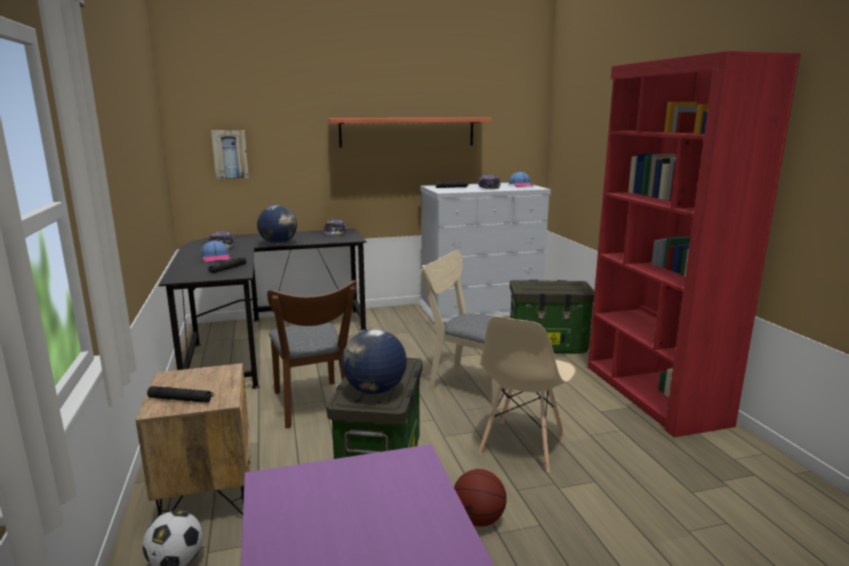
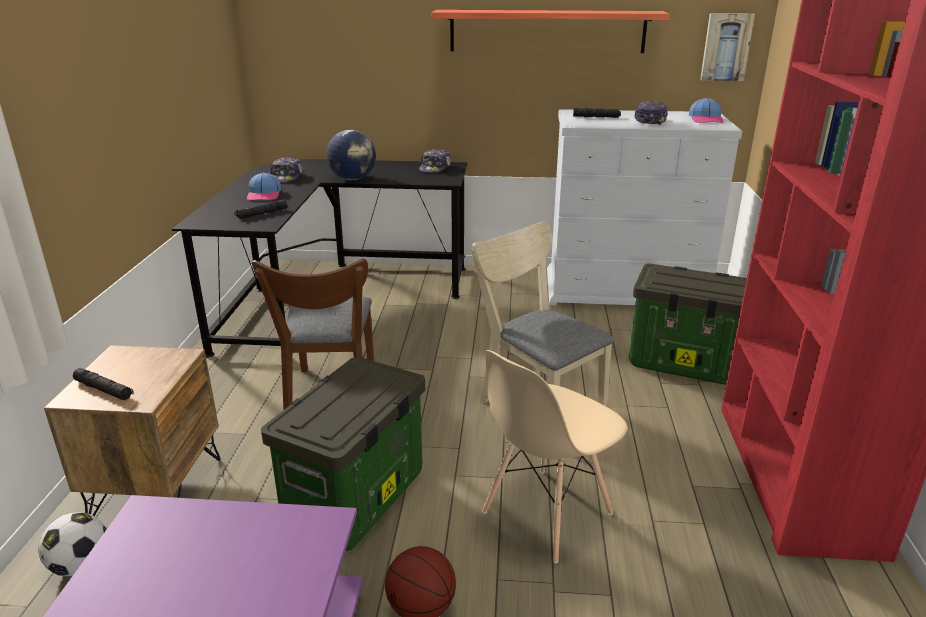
camera: 20 degrees right, 10 degrees up
(230, 154) = (313, 56): picture -> picture (726, 47)
(375, 391) = (328, 417): globe -> none

